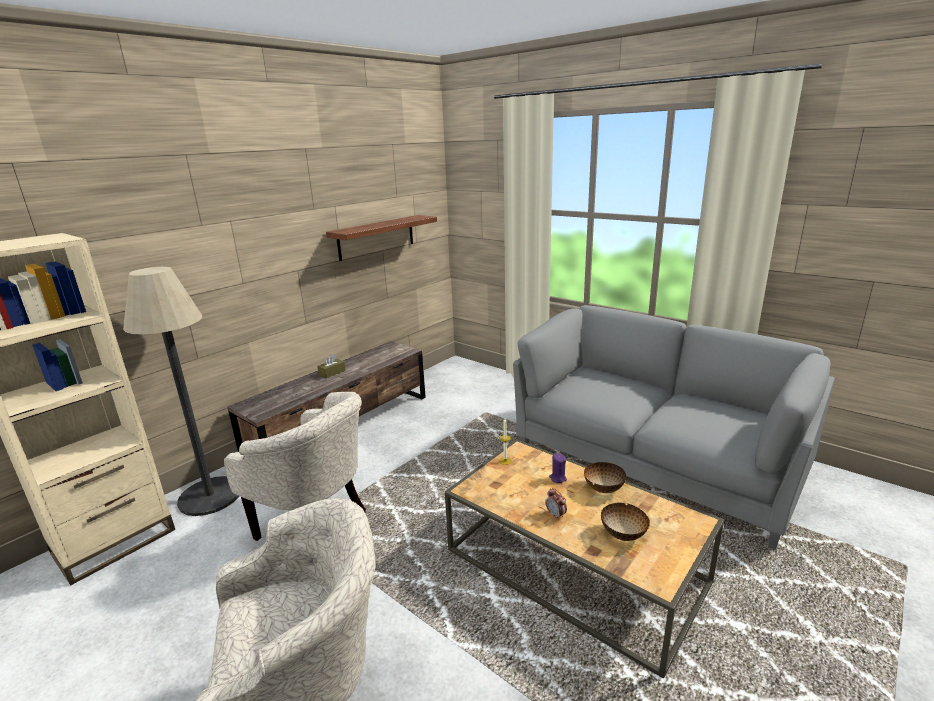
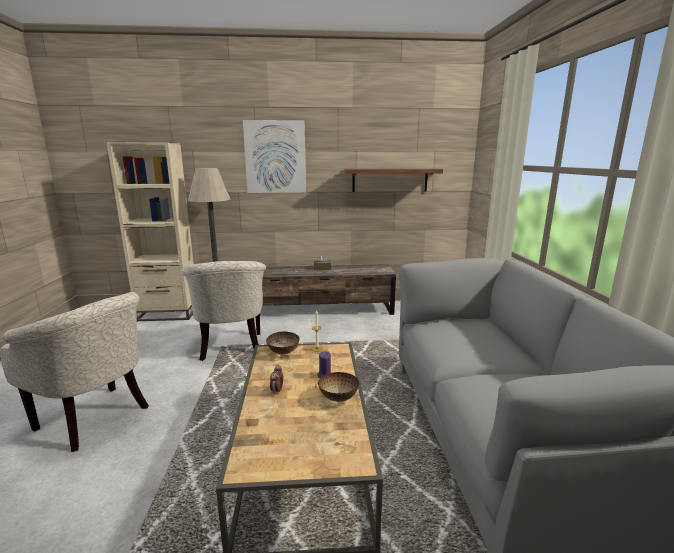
camera: 45 degrees right, 5 degrees down
(233, 231) = (275, 157): none -> picture
(623, 535) = (287, 429): bowl -> bowl (283, 352)

